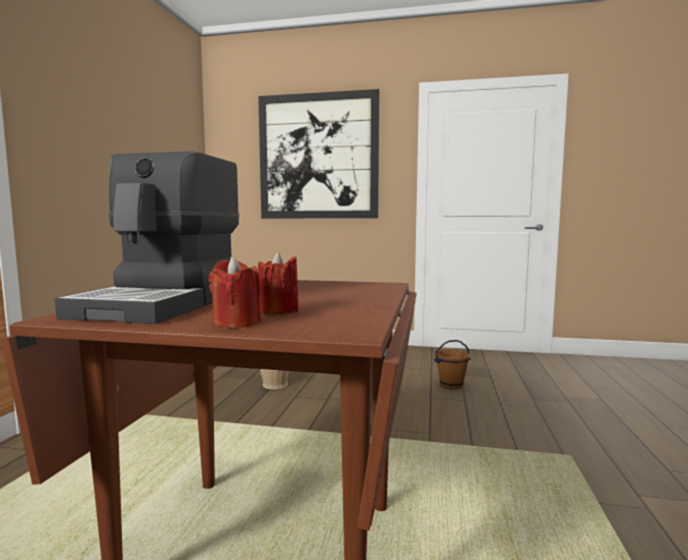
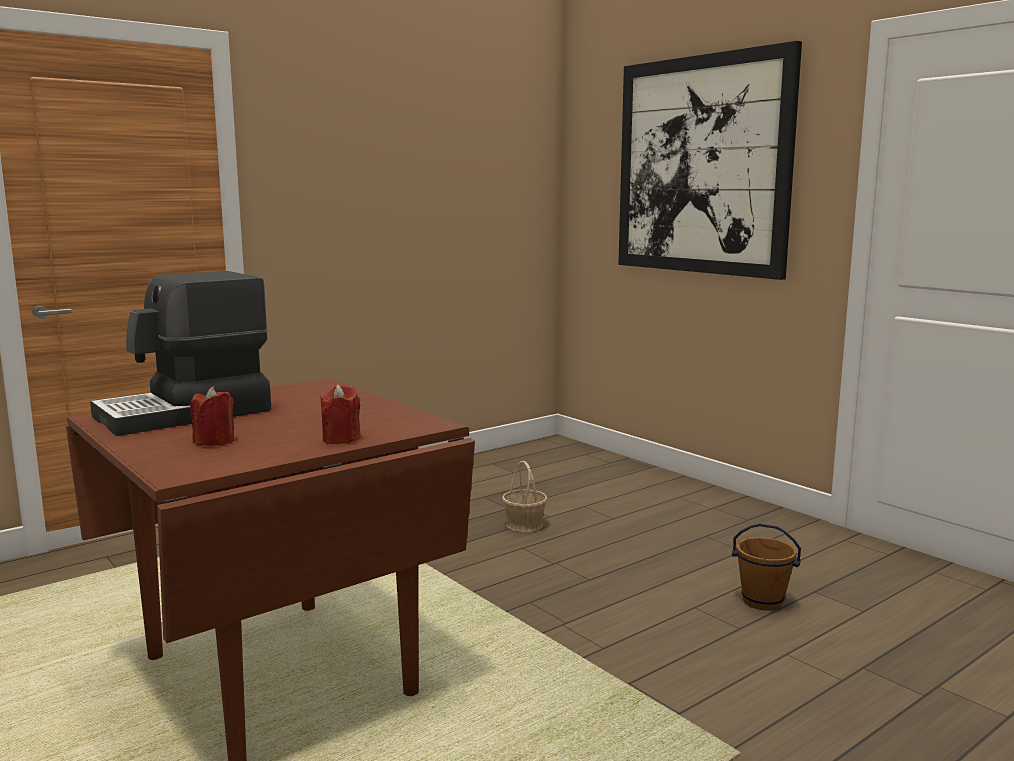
camera: 40 degrees right, 5 degrees up
(236, 323) = (153, 447): red candle -> red candle (341, 439)

